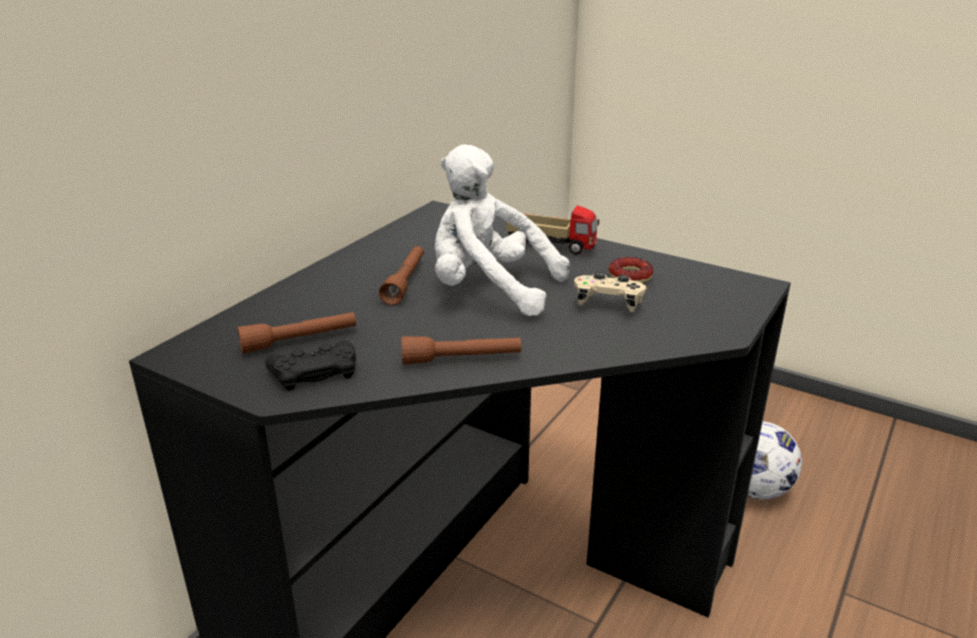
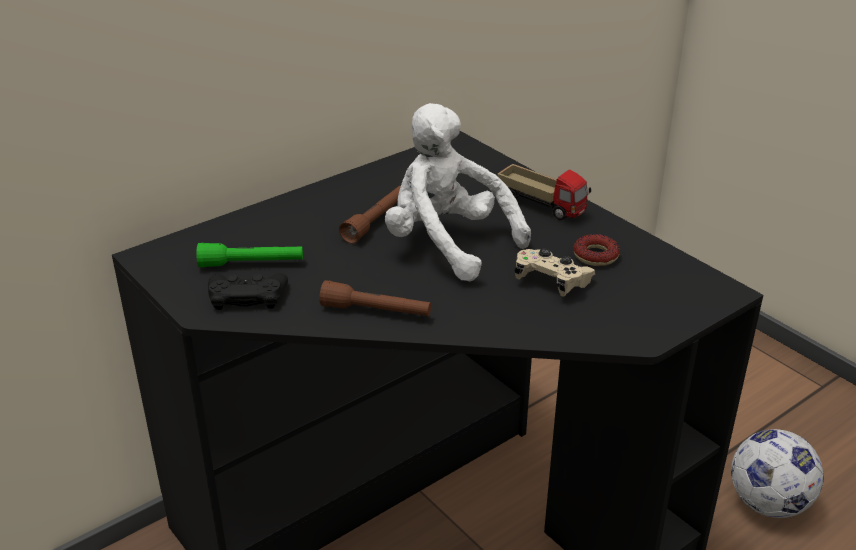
camera: 20 degrees right, 5 degrees up
(300, 341) = (251, 264): brown flashlight -> green flashlight

